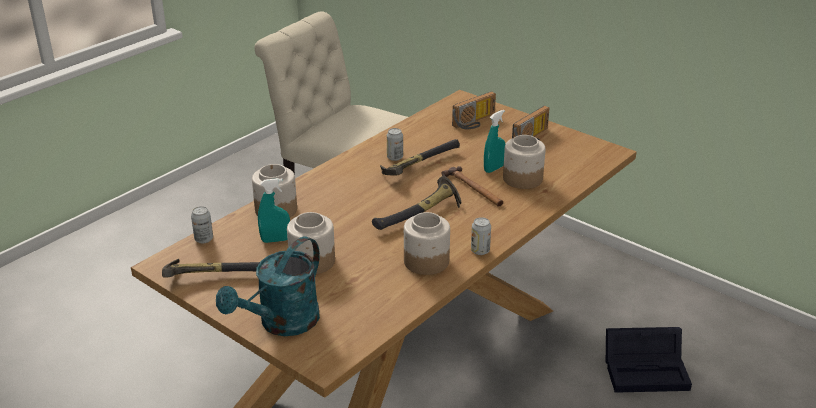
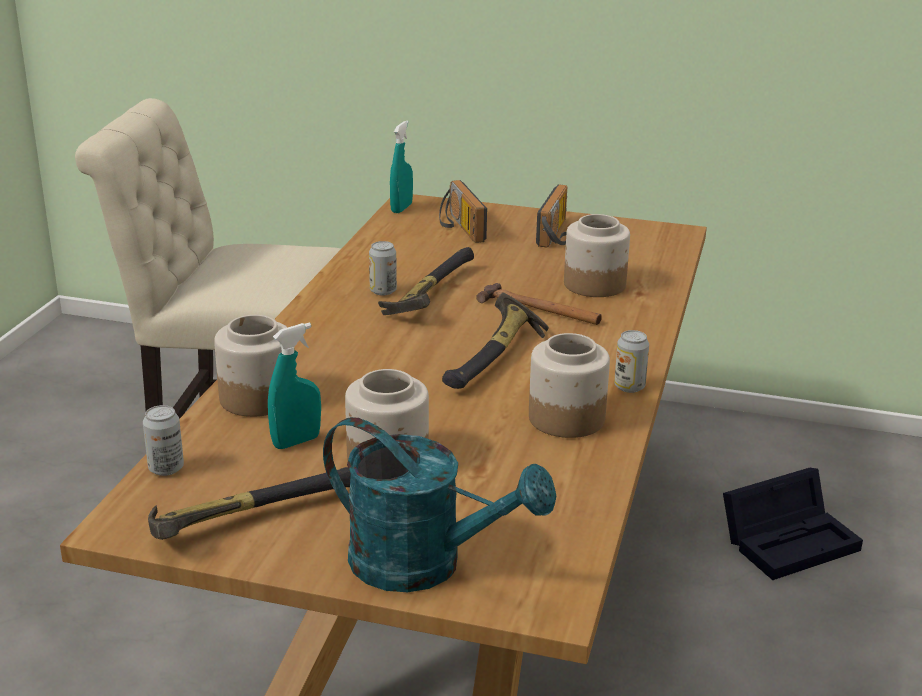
camera: 25 degrees left, 5 degrees down
(282, 324) = (424, 565): turquoise watering can -> turquoise watering can turned 75 degrees counterclockwise
(475, 122) = (458, 227): radio -> radio turned 135 degrees clockwise
(493, 169) = (542, 279): turquoise spray bottle -> turquoise spray bottle (401, 208)

